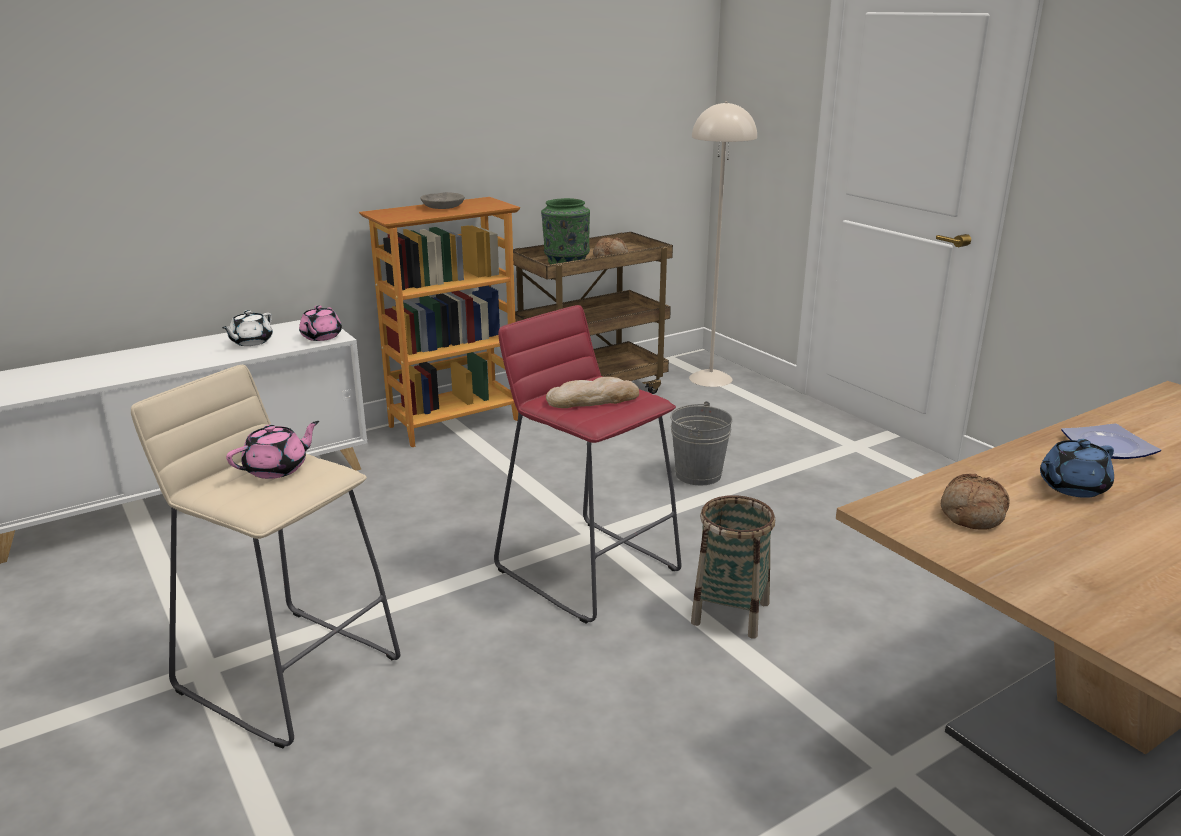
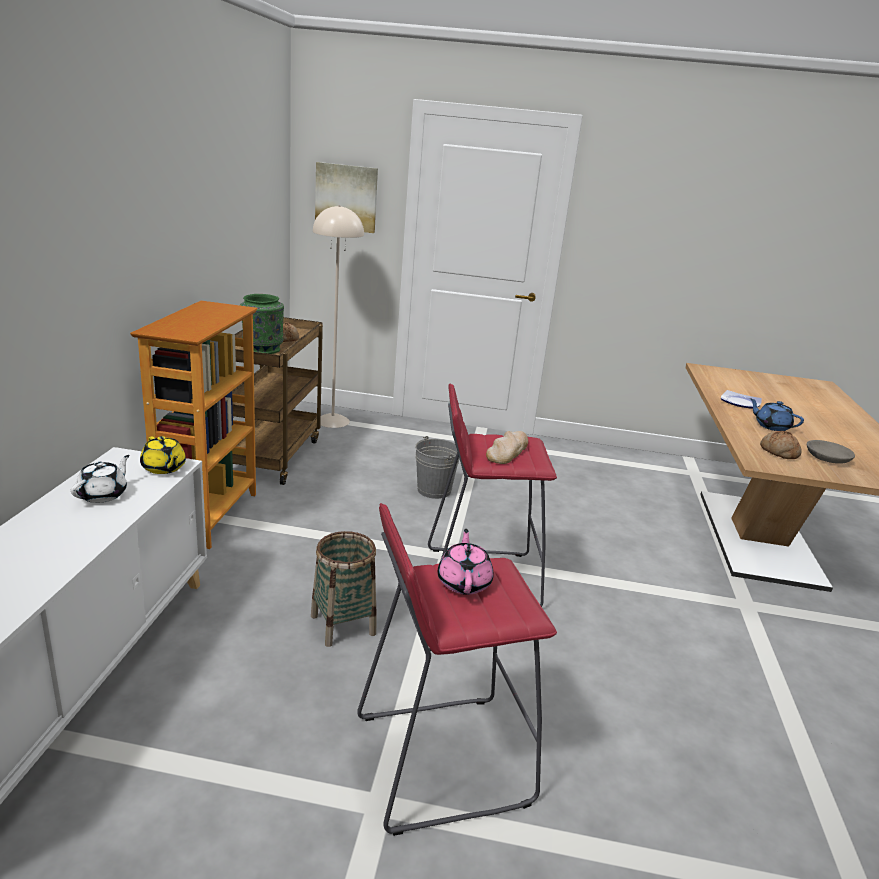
camera: 50 degrees left, 0 degrees up
(251, 342) = (103, 494): white teapot -> white teapot turned 135 degrees counterclockwise
(289, 672) = (440, 759): beige stool -> red stool
(321, 337) = (164, 468): pink teapot -> yellow teapot
(443, 207) = (195, 316): grey bowl -> grey bowl (826, 458)
(730, 613) = (582, 566): basket -> basket (342, 624)
(763, 93) = (346, 197): none -> picture
(1071, 487) = (771, 426): blue teapot -> blue teapot turned 120 degrees clockwise

